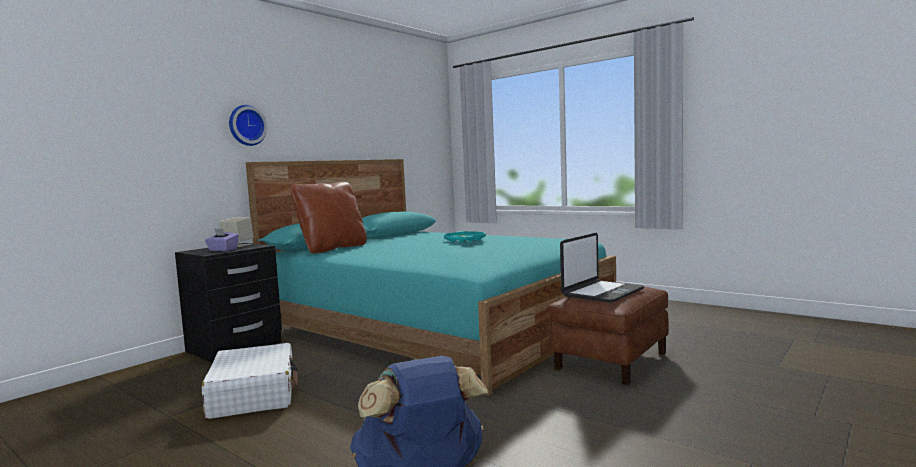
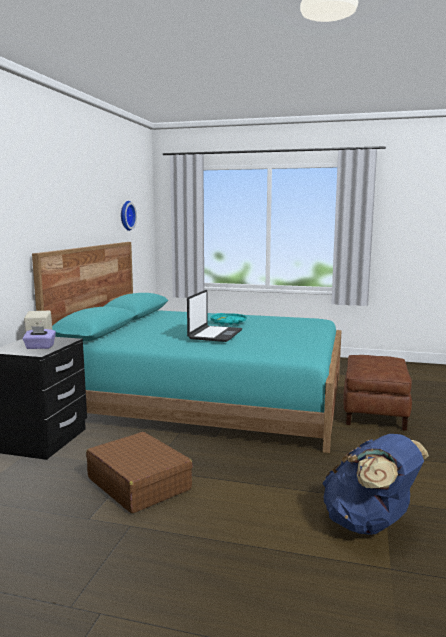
camera: 25 degrees left, 5 degrees up
(246, 125) = (30, 215): wall clock -> wall clock (126, 215)
(254, 394) = (139, 483): white suitcase -> brown suitcase
(332, 248) = (120, 336): brown pillow -> none
(602, 292) = (373, 364): laptop -> laptop (214, 334)

